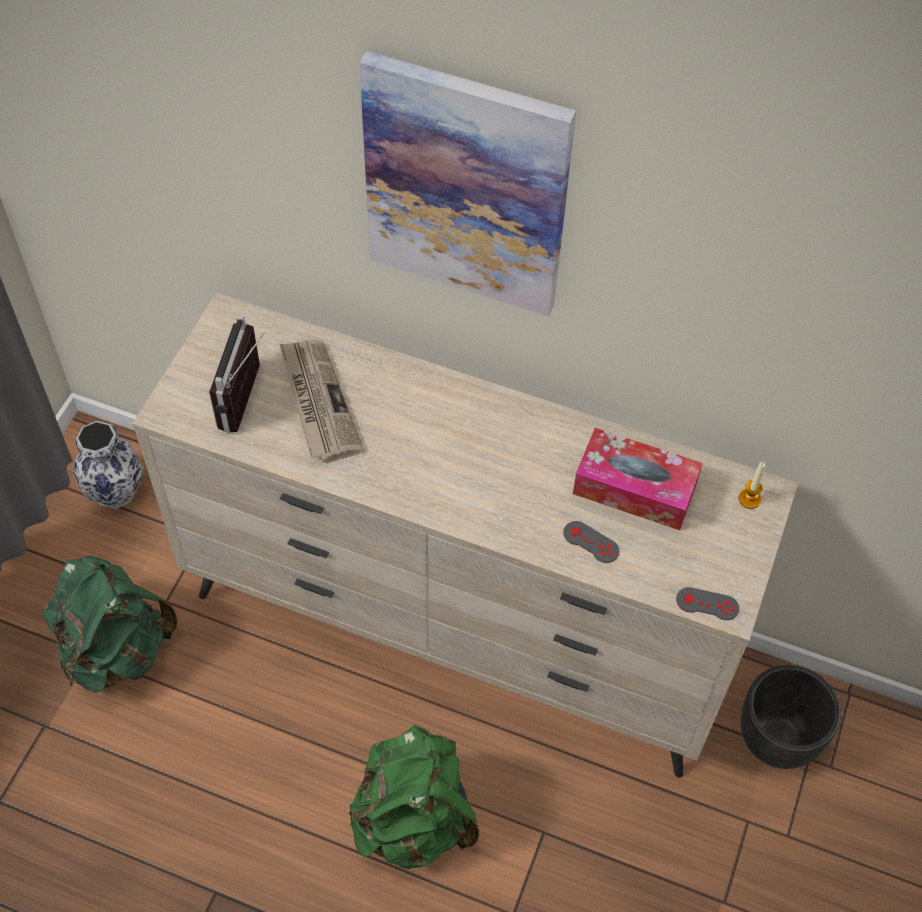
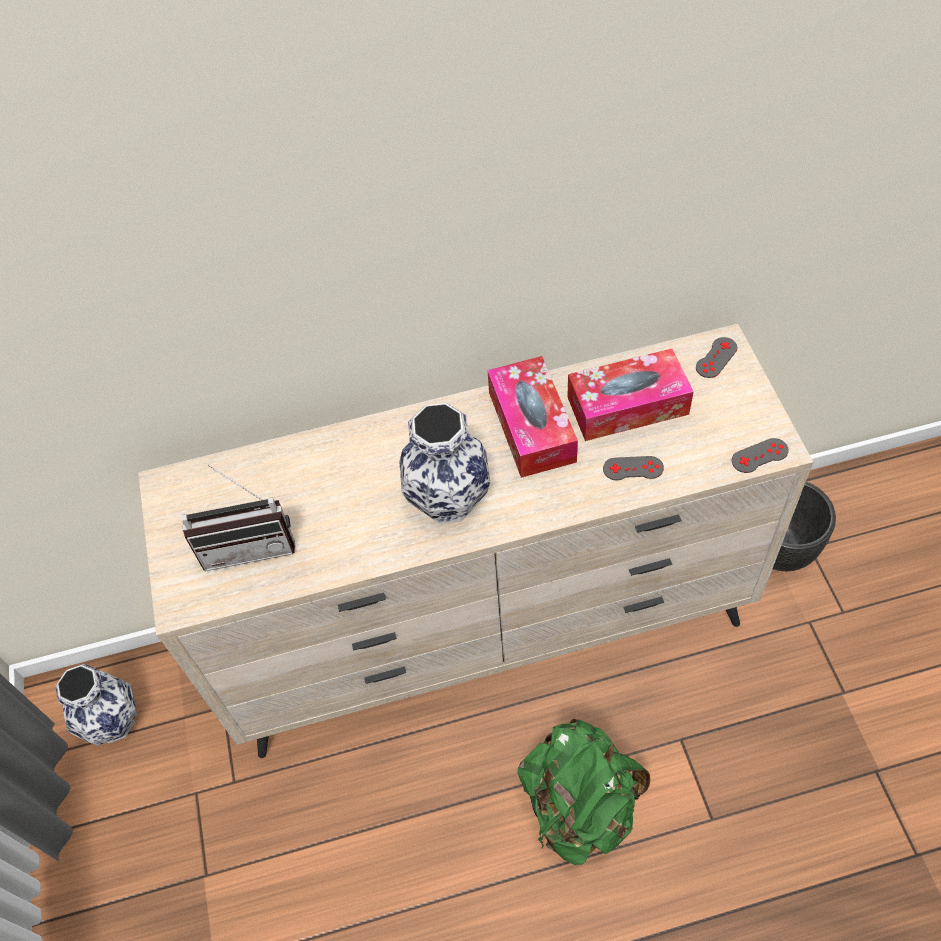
camera: 30 degrees left, 0 degrees up
(116, 649) = (223, 853): green backpack -> none
(249, 400) = (249, 544): radio -> radio turned 75 degrees counterclockwise
(318, 402) = (311, 505): newspaper -> none
(423, 466) = (448, 498): none -> vase
(466, 186) = (369, 210): picture -> none
(540, 453) = (531, 426): none -> tissue box
(749, 499) = (716, 357): candle -> grey game controller

